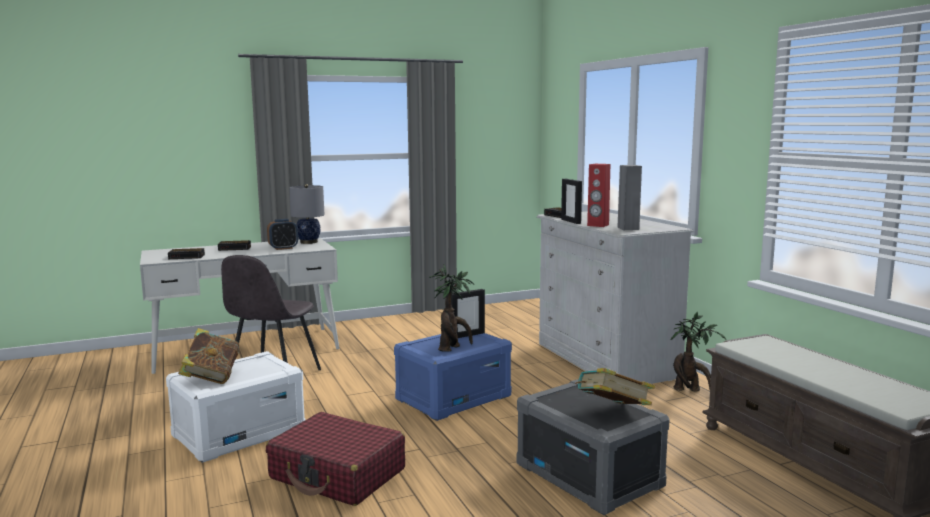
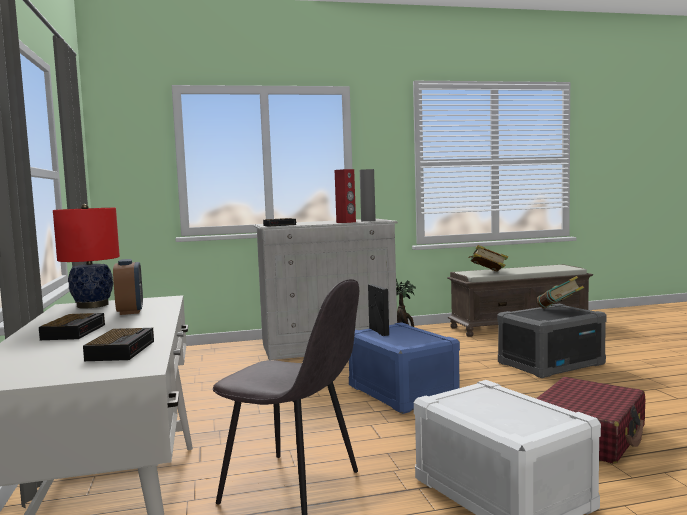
camera: 80 degrees left, 5 degrees down
(211, 378) = (525, 419): book -> book (487, 273)
(309, 242) = (92, 305): grey table lamp -> red table lamp
(452, 348) = (416, 336): potted plant -> none
(571, 221) = (318, 224): picture frame -> none

